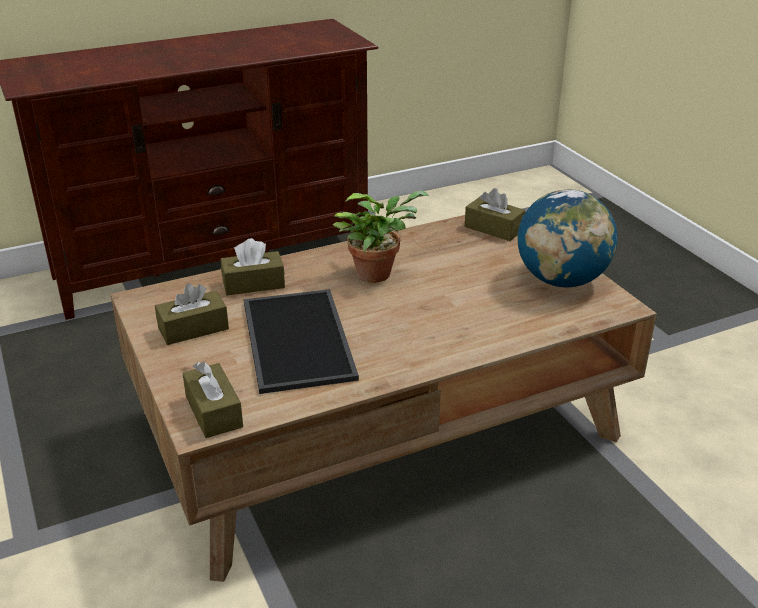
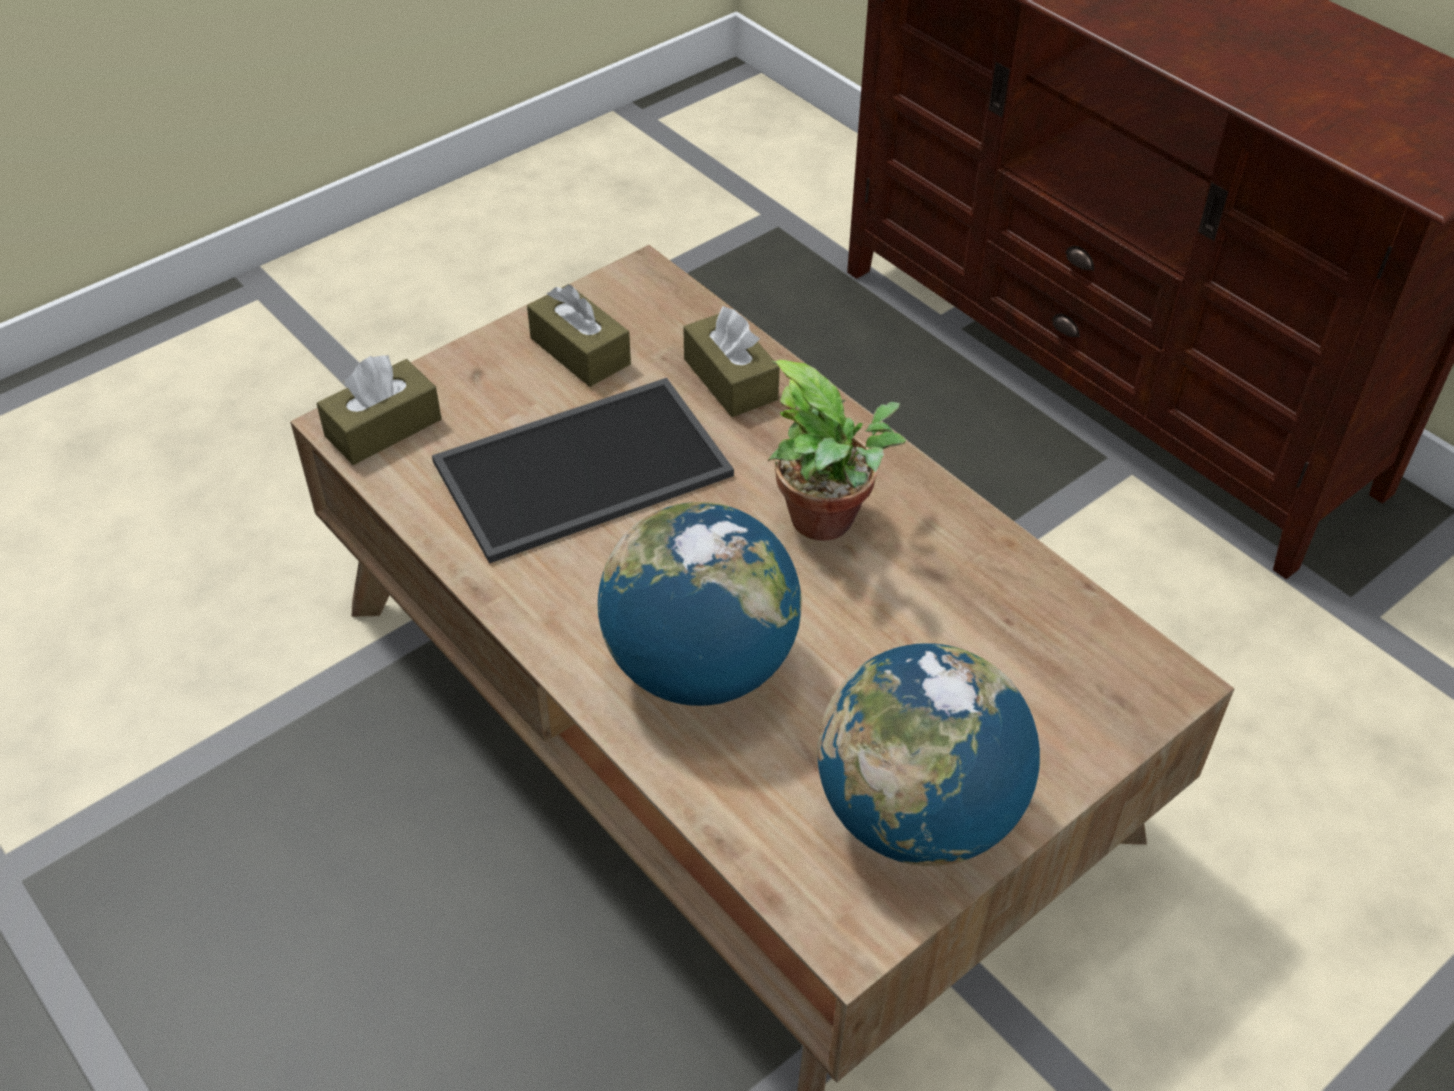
camera: 75 degrees right, 15 degrees up
(460, 322) = (700, 667): none -> globe
(493, 228) = (1095, 672): brown tissue box -> none

